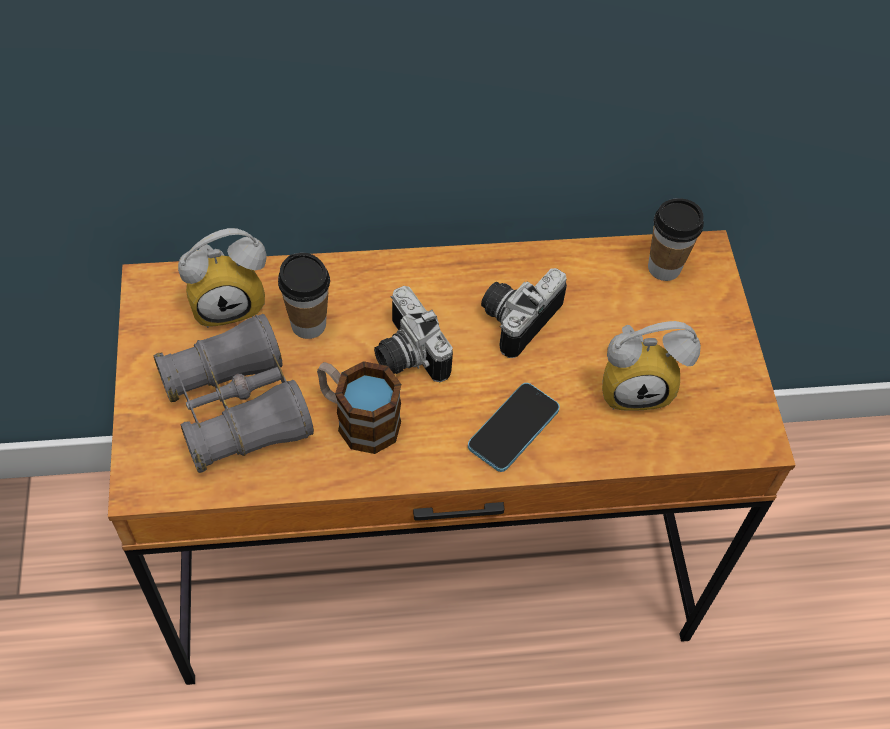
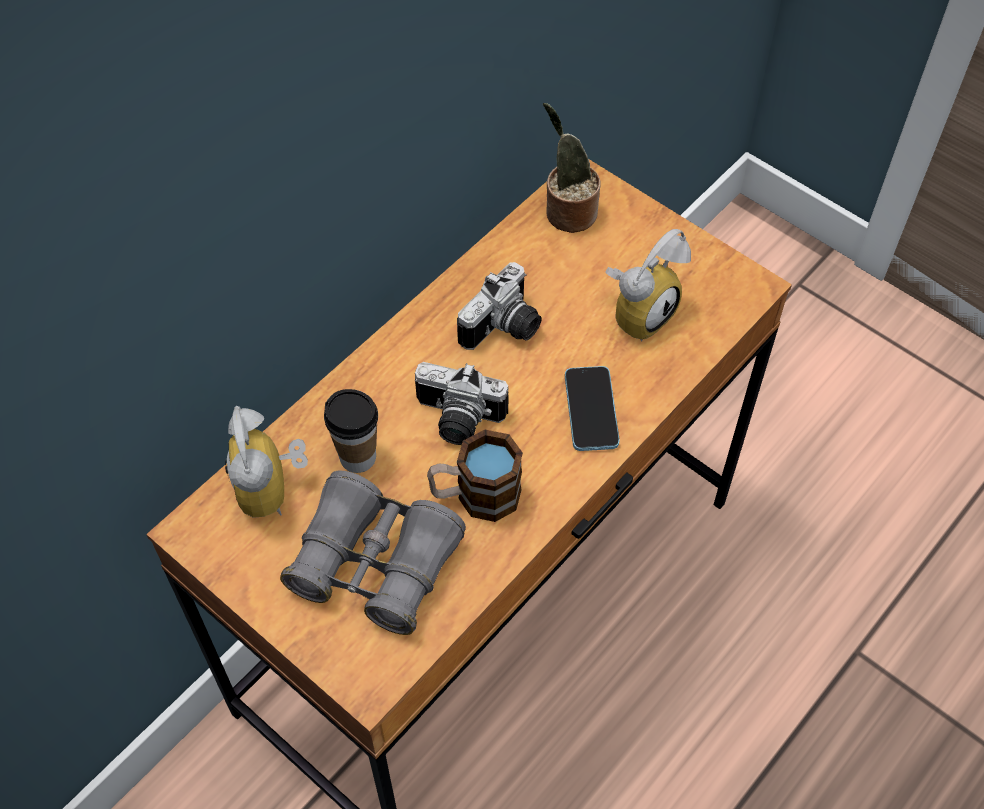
camera: 40 degrees left, 0 degrees up
(229, 301) = (273, 490): alarm clock -> alarm clock turned 135 degrees clockwise
(515, 317) = (505, 329): camera -> camera turned 135 degrees counterclockwise
(664, 268) = (567, 212): cup -> potted plant

